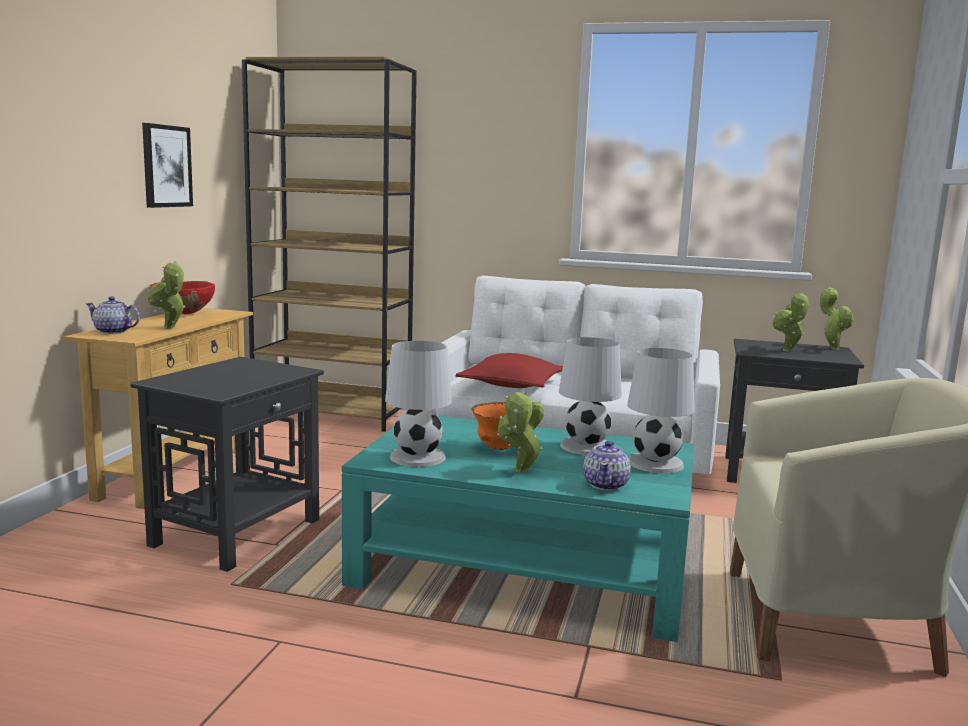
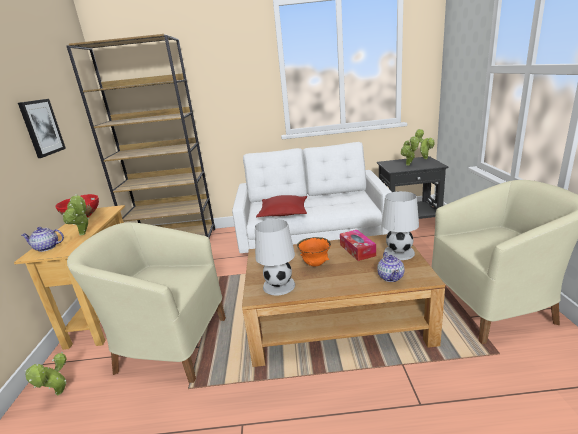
camera: 15 degrees left, 10 degrees up
(238, 532) = (169, 345): black side table -> beige armchair
(520, 472) = (341, 281): potted plant -> potted plant (58, 394)
(524, 568) = (337, 320): turquoise coffee table -> brown coffee table
(587, 447) = (357, 250): white table lamp -> tissue box

